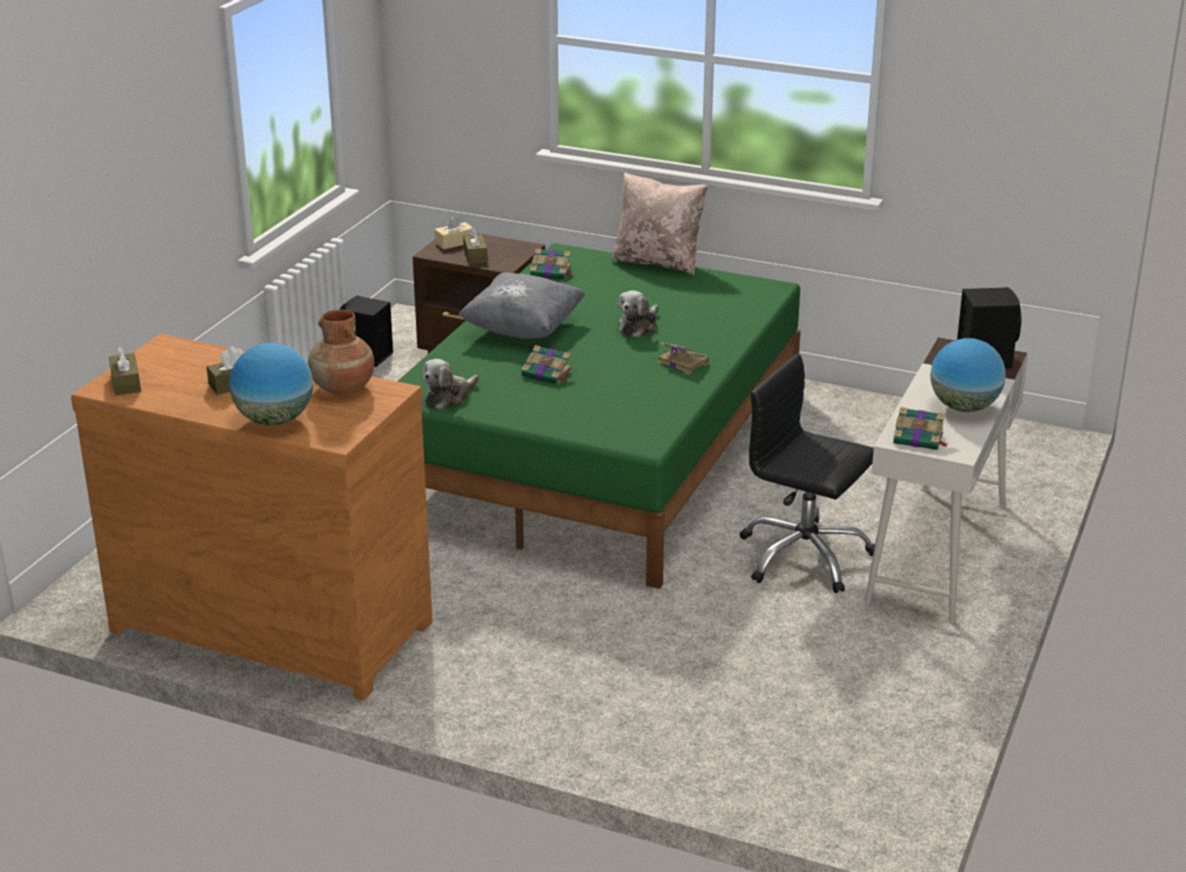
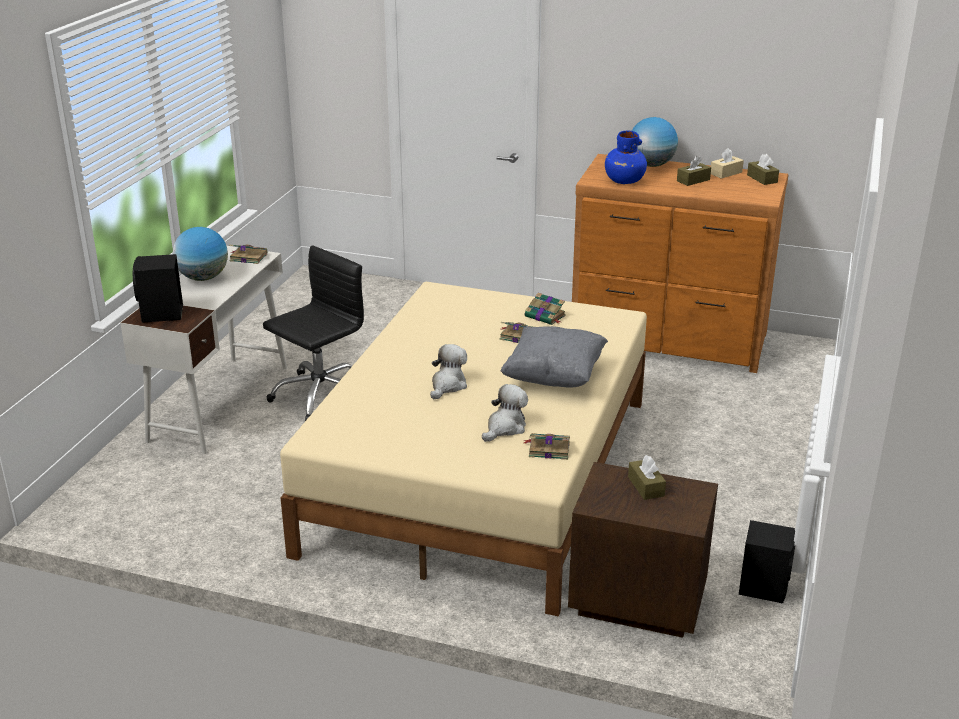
camera: 175 degrees right, 0 degrees up
(343, 387) = (624, 181): brown vase -> blue vase
(449, 397) = (589, 315): plush toy -> plush toy (505, 427)
(454, 242) = (681, 508): beige tissue box -> beige tissue box (726, 173)
(601, 454) = (480, 473): green bed -> beige bed
(658, 262) = (432, 471): beige pillow -> none
(681, 362) = (408, 351): book -> book (545, 316)
(804, 556) = (320, 395): black office chair -> black office chair turned 75 degrees counterclockwise

